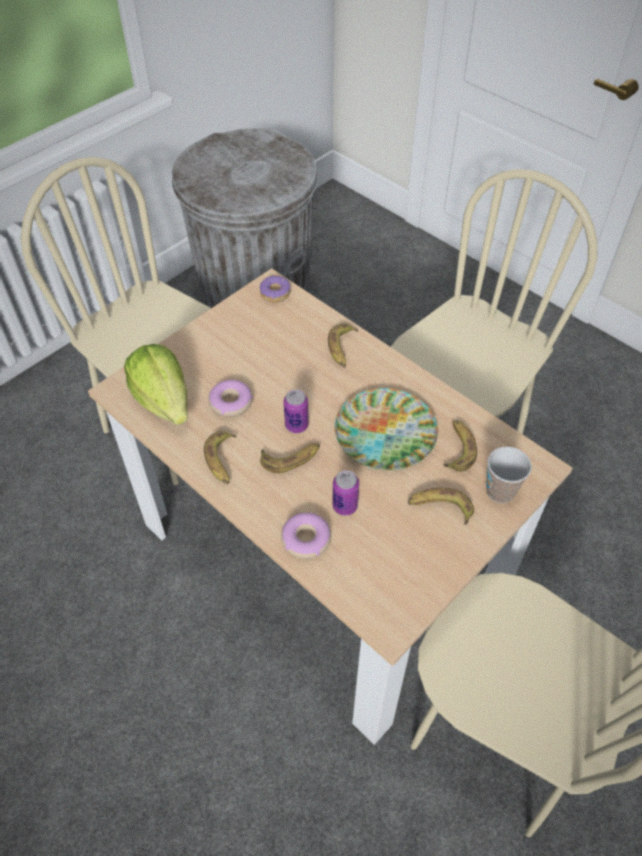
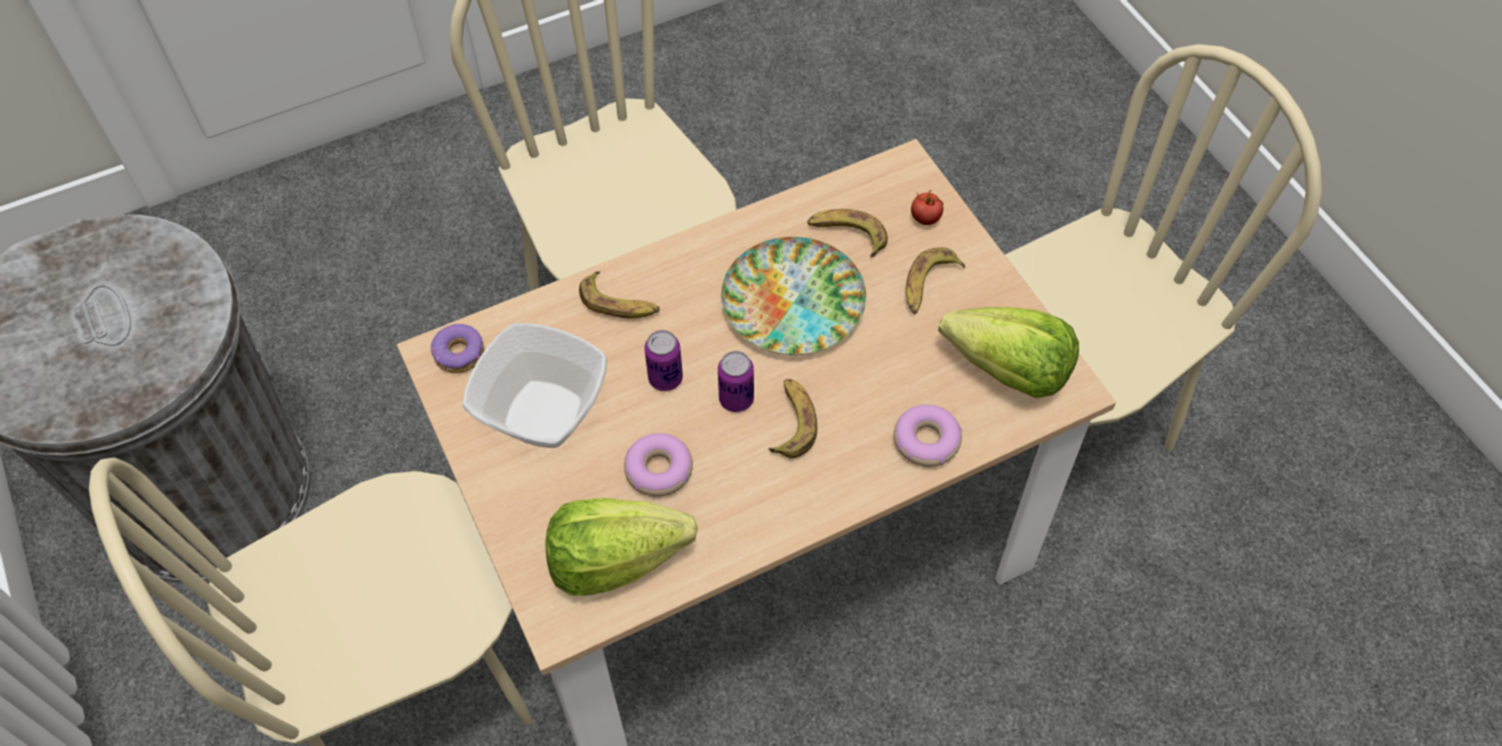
camera: 70 degrees left, 5 degrees up
(222, 461) = (763, 507): banana -> none
(249, 339) = (541, 415): none -> bowl
(345, 506) = (890, 383): can -> can (665, 378)
(387, 577) = (1008, 371): none -> lettuce
(500, 491) = (925, 218): cup -> tomato

